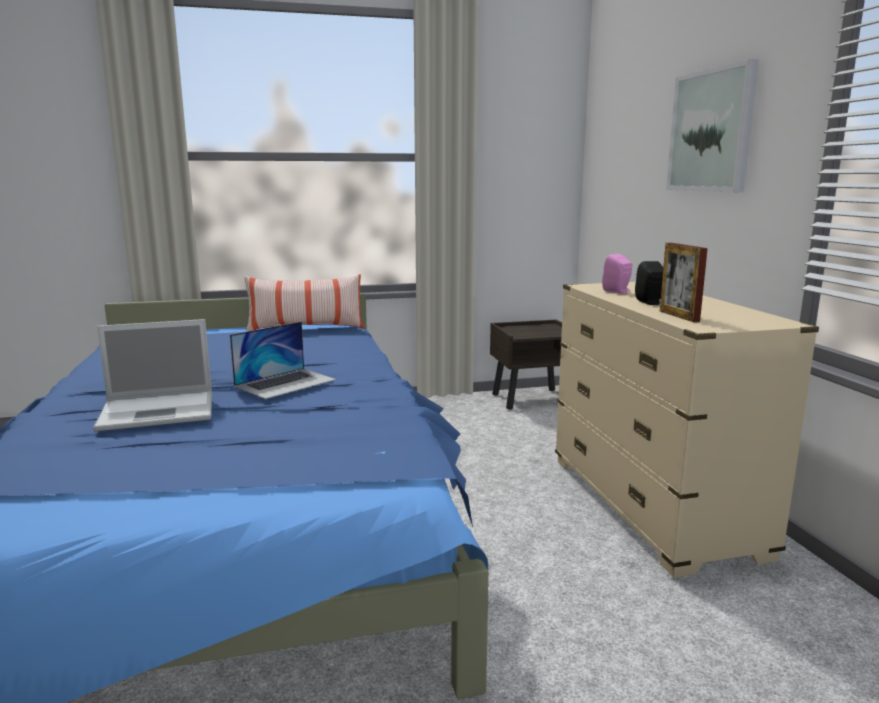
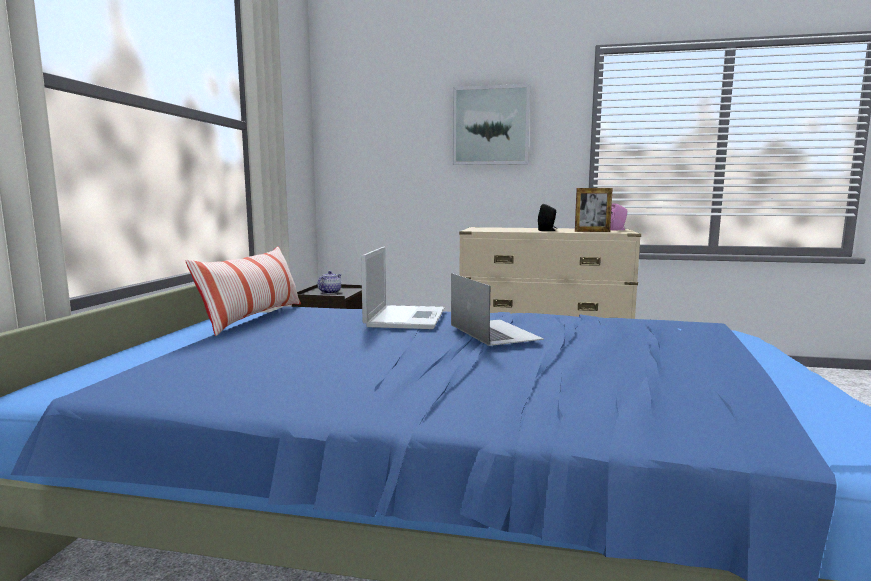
camera: 65 degrees left, 5 degrees down
(160, 411) = (557, 371): laptop -> laptop (405, 317)
(531, 331) = (330, 292): none -> teapot
(618, 292) = (503, 230): pink speaker -> pink speaker (617, 230)

